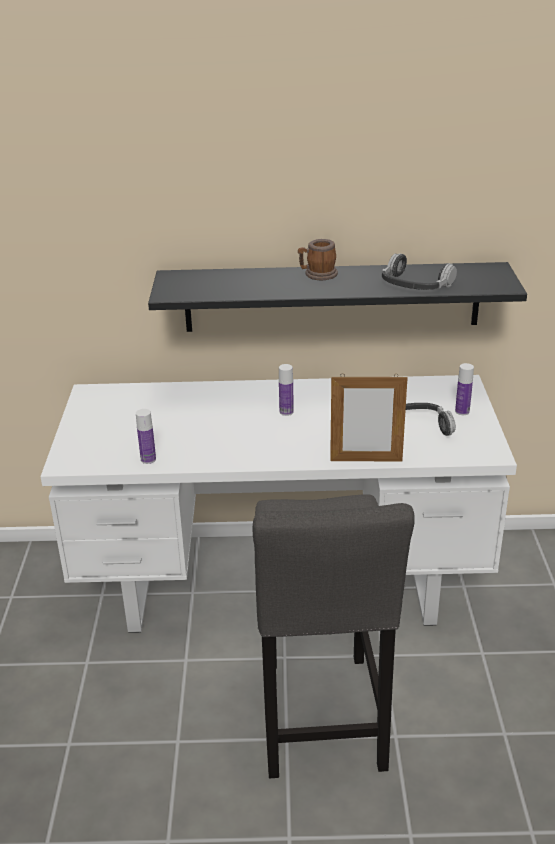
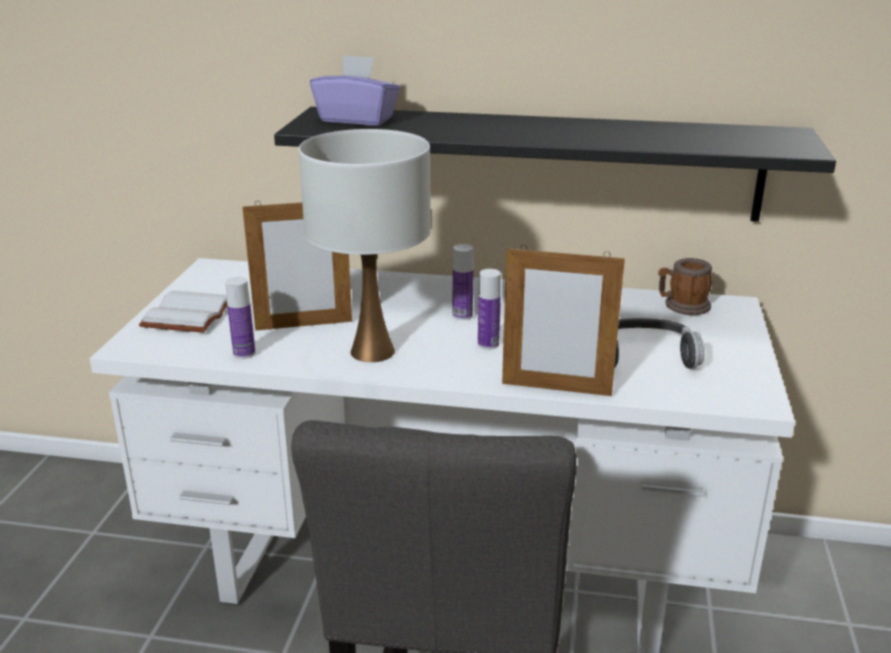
camera: 10 degrees right, 5 degrees down
(94, 434) = (190, 315): none -> white book
(179, 432) = (304, 325): none -> picture frame
(199, 282) = (357, 119): none -> purple tissue box
(236, 447) = (372, 351): none -> white table lamp
(317, 275) = (525, 123): mug -> mug (682, 306)
(415, 285) = (663, 141): headphones -> none
(462, 411) = (721, 340): bottle -> bottle (488, 344)

